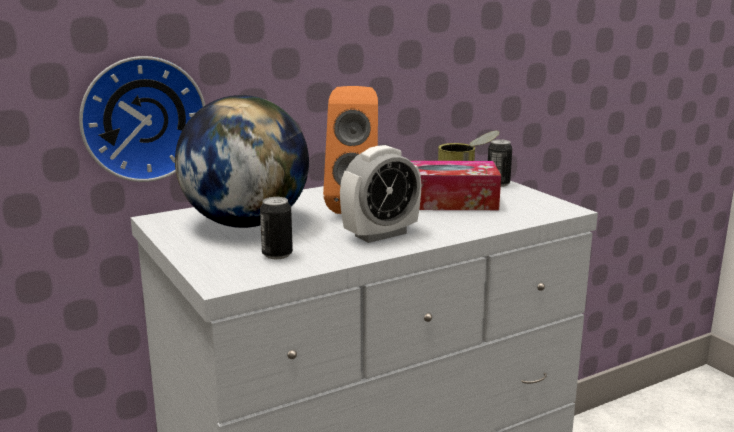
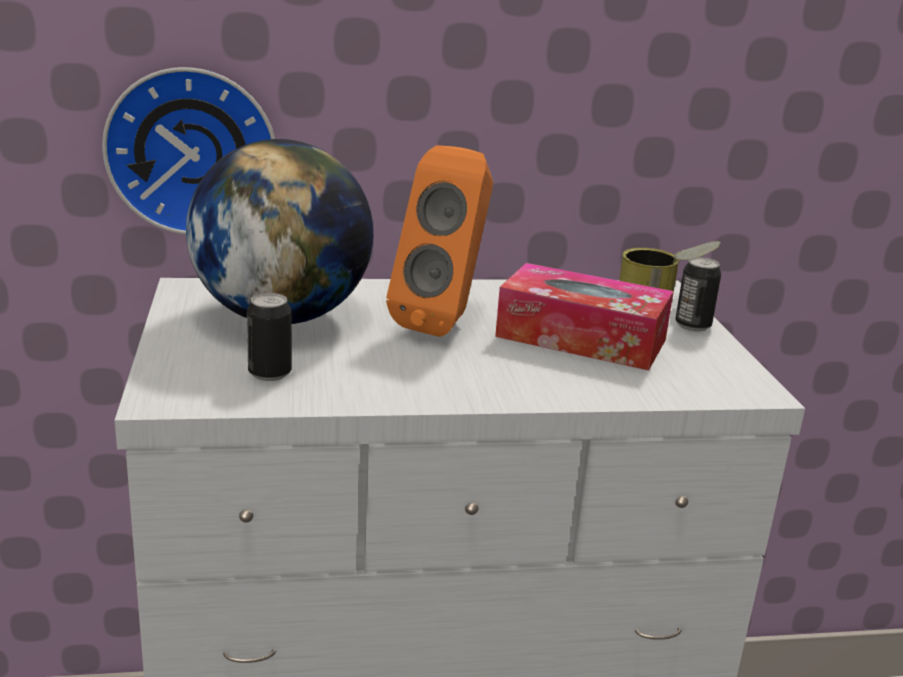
camera: 20 degrees right, 5 degrees up
(380, 234) = (436, 373): alarm clock -> none

